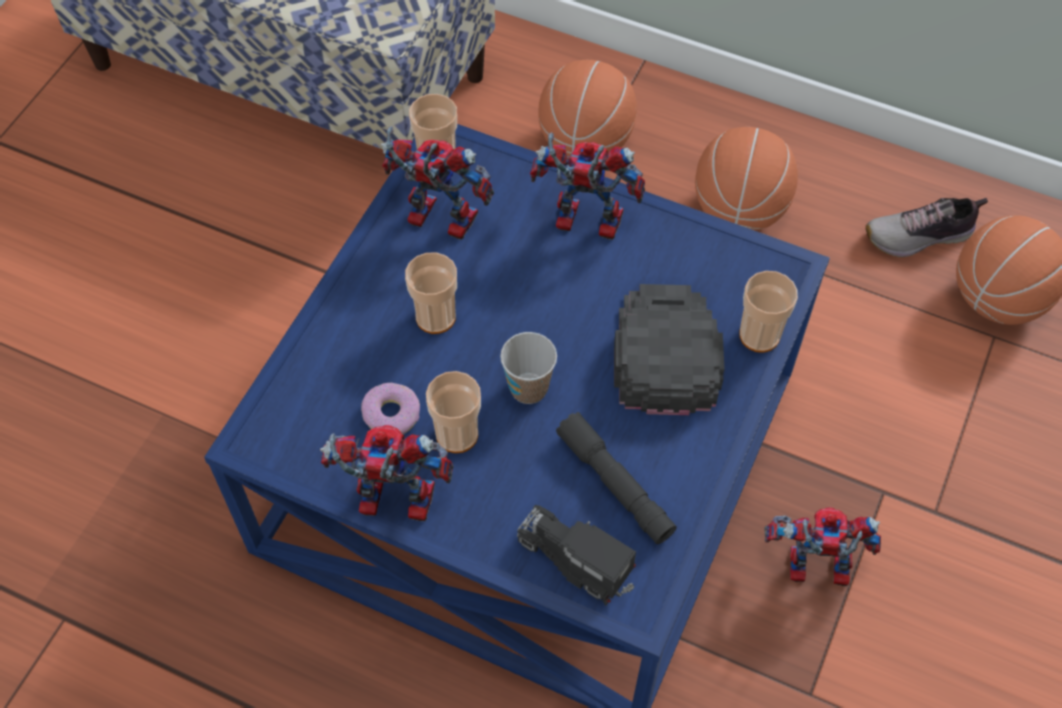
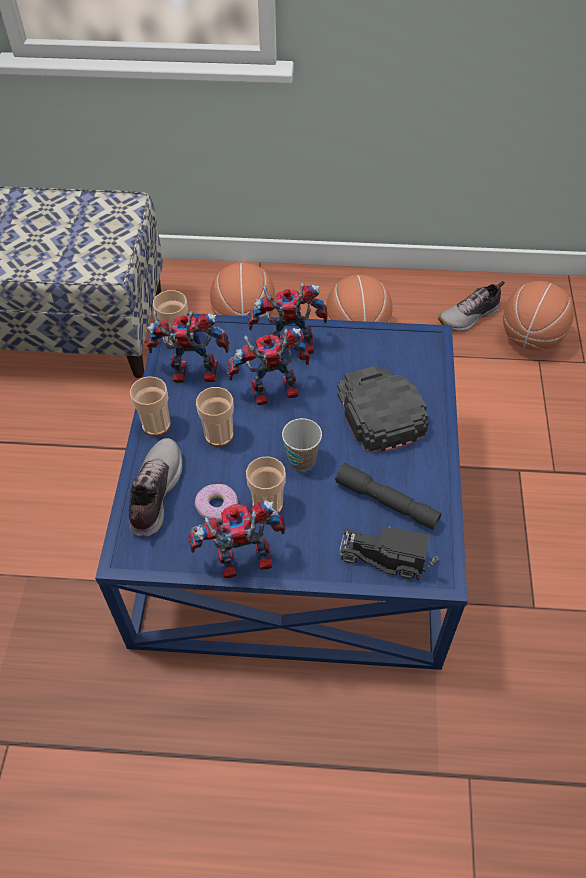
camera: 20 degrees left, 5 degrees down
(319, 370) = (154, 493): none -> shoe
(759, 335) = (432, 383): cup -> cup (156, 425)
(812, 571) = (500, 531): toy robot -> toy robot (271, 395)

